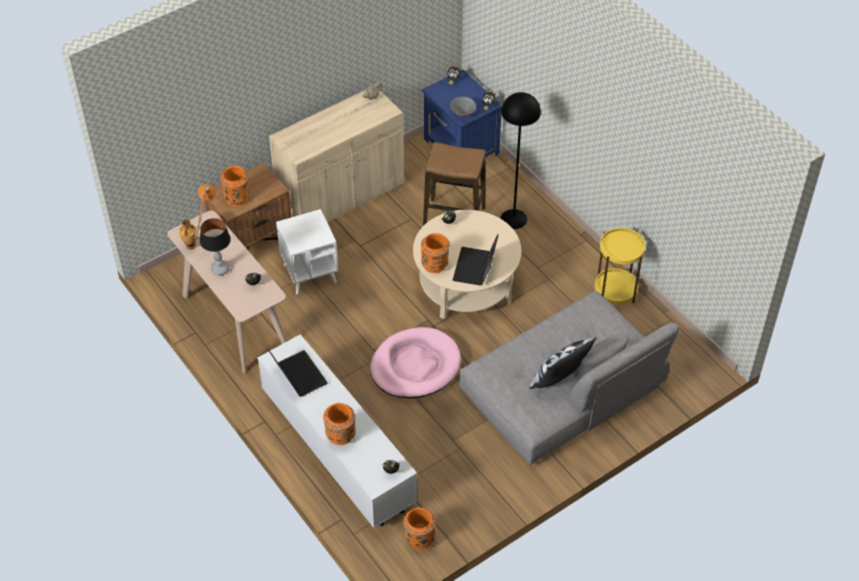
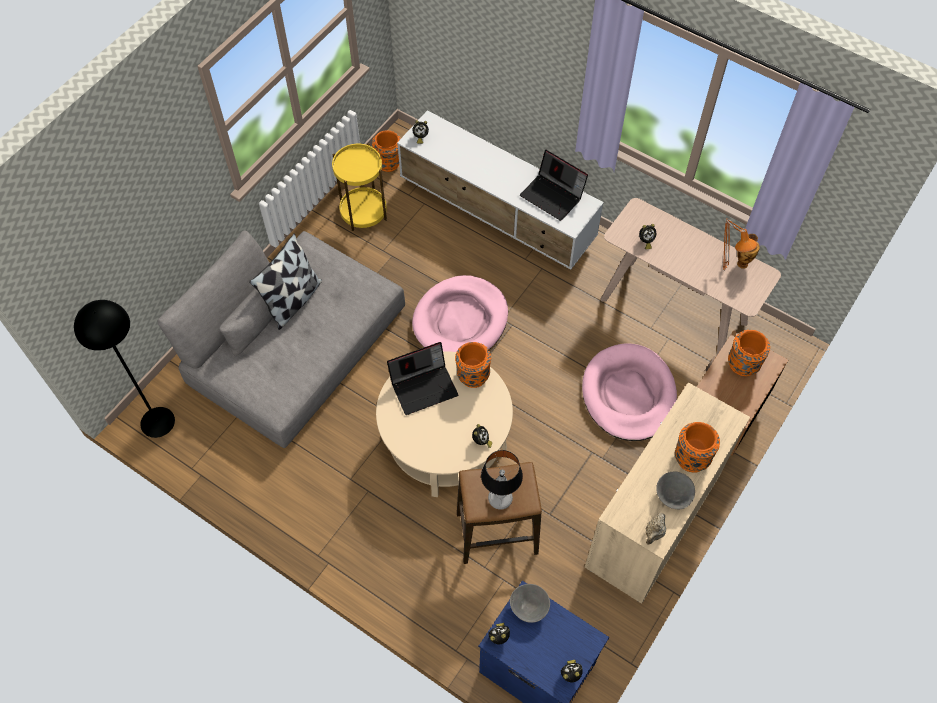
camera: 160 degrees right, 10 degrees up
(220, 269) = (693, 247): table lamp -> table lamp (500, 499)
(310, 274) = (628, 394): white side table -> pink dog bed
(340, 436) = (482, 153): orange vase -> orange vase (691, 457)
(348, 110) = (673, 496): none -> grey bowl
(475, 268) = (424, 386): laptop -> laptop turned 75 degrees clockwise
(514, 219) = (420, 558): black floor lamp -> black floor lamp (157, 422)
(615, 290) = (265, 488): yellow side table -> yellow side table (363, 212)

